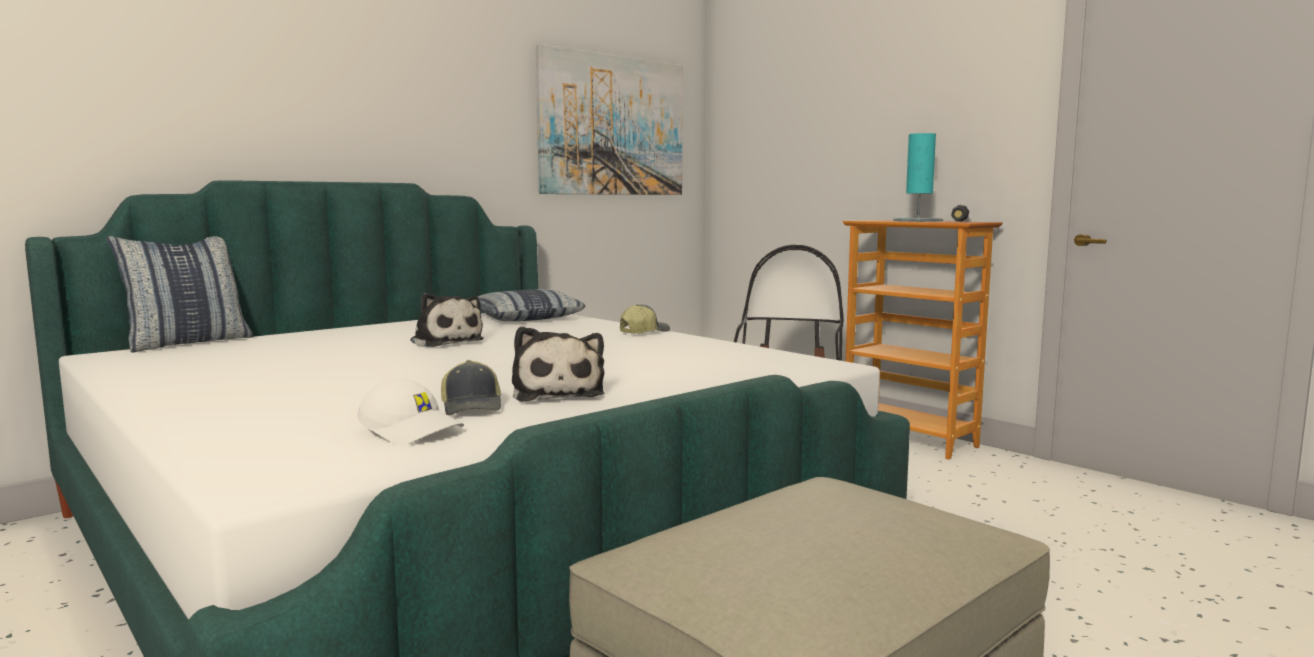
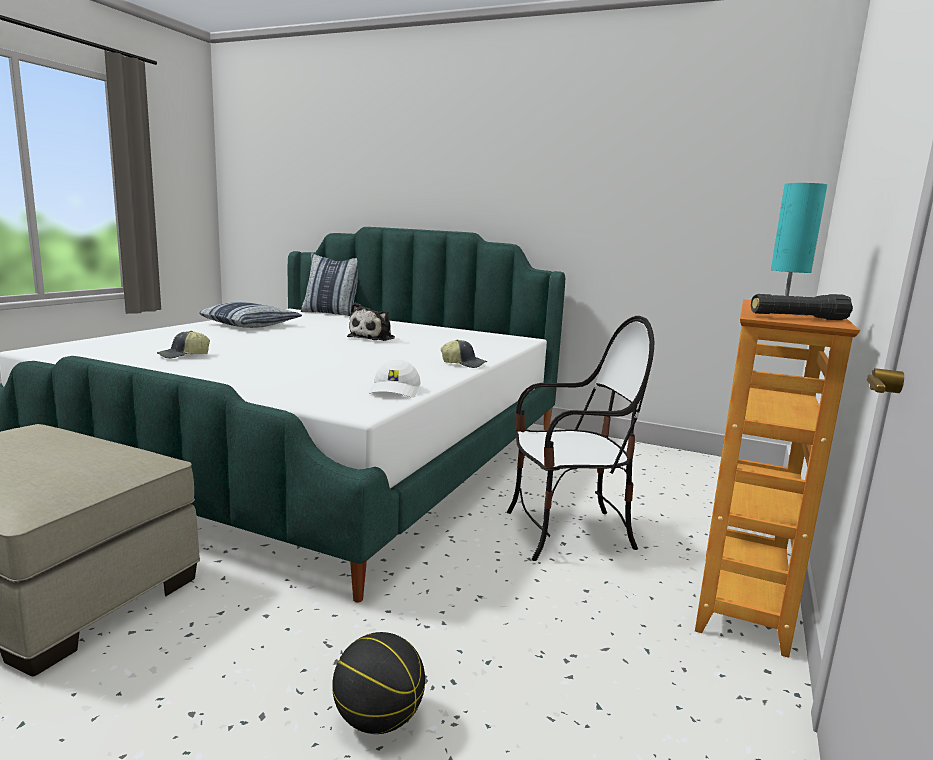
camera: 65 degrees right, 5 degrees up
(413, 430) = (132, 354): white cap -> white cap (396, 391)
(524, 318) = (487, 340): pillow -> pillow (251, 324)
(557, 393) = (224, 364): plush toy -> none
(612, 126) = (685, 183): picture -> none
(1066, 566) = (378, 720): none -> basketball

